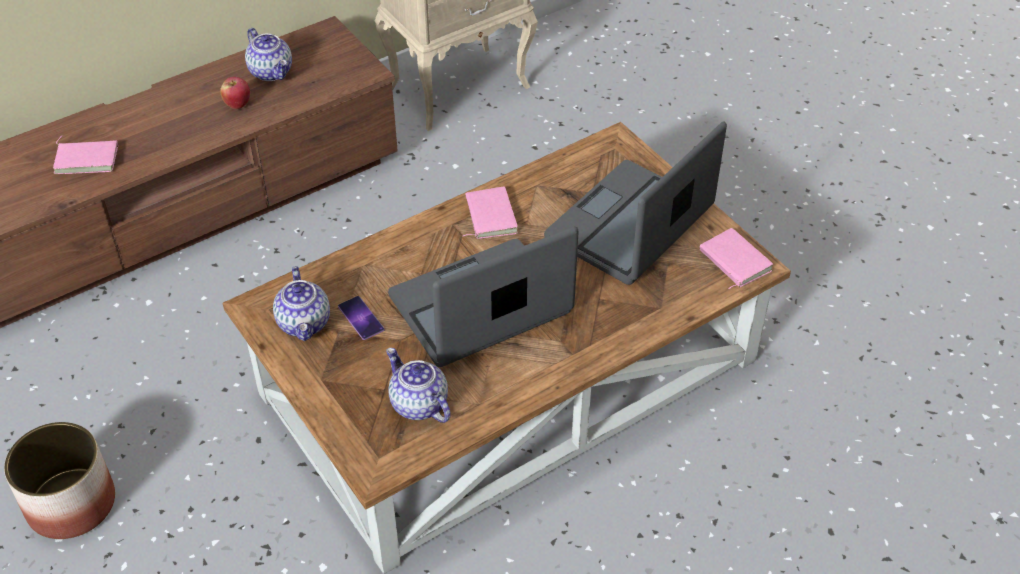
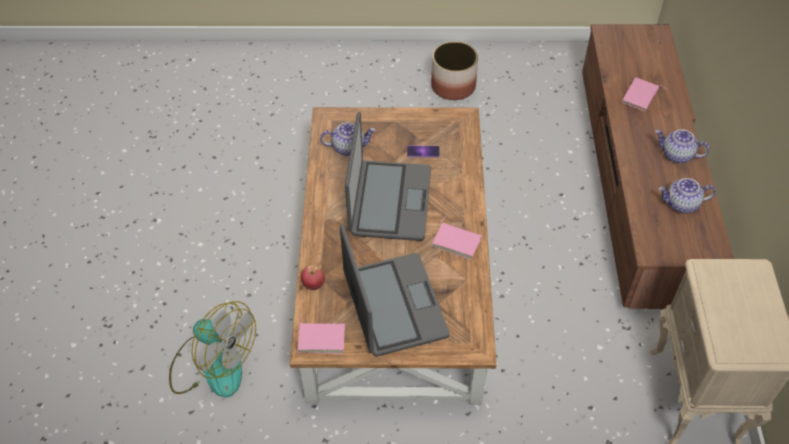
camera: 125 degrees right, 5 degrees up
(237, 104) = (654, 175): apple -> apple (313, 285)
(305, 323) = (437, 130): teapot -> teapot (676, 155)
(805, 484) = (213, 364): none -> fan

